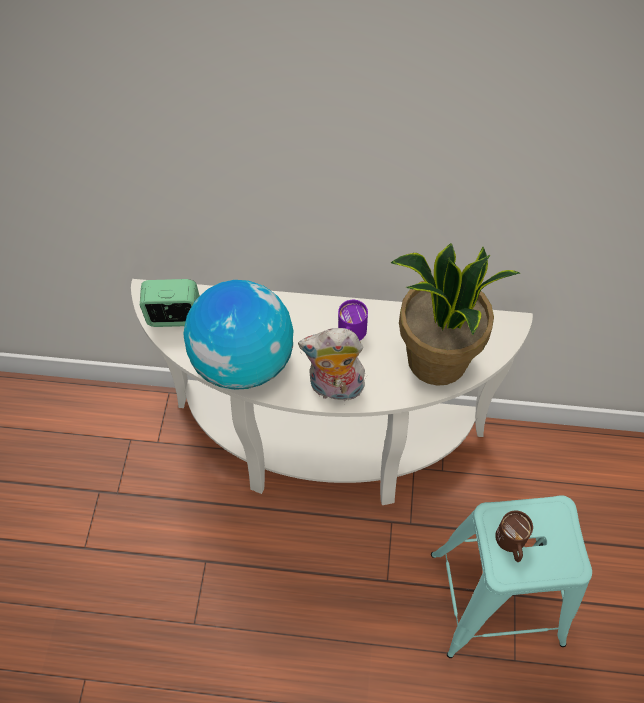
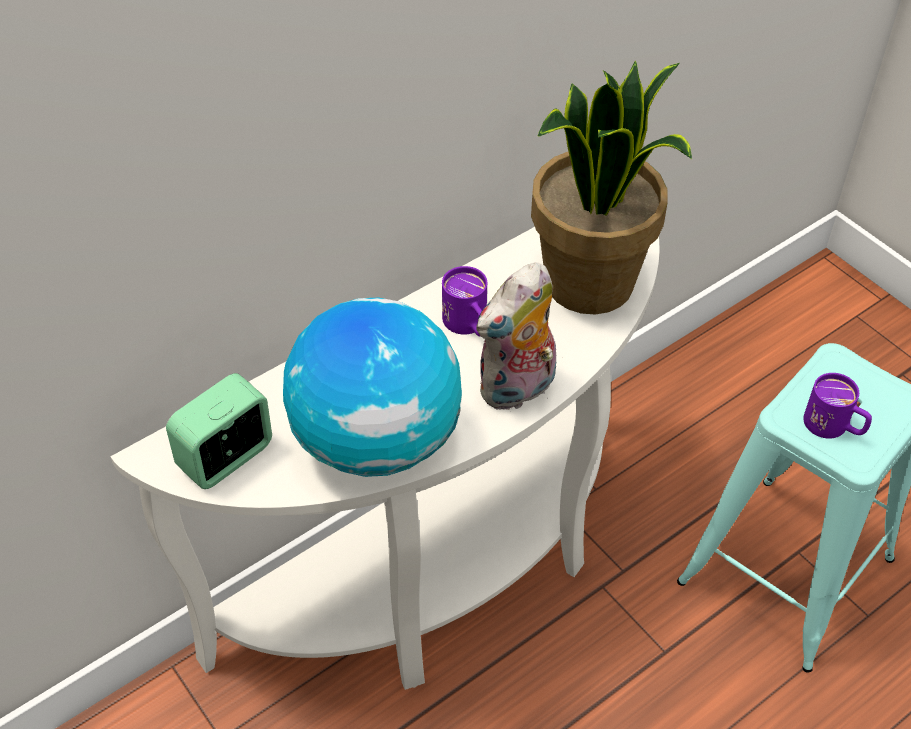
camera: 45 degrees left, 10 degrees down
(511, 544) = (834, 427): brown mug -> purple mug

